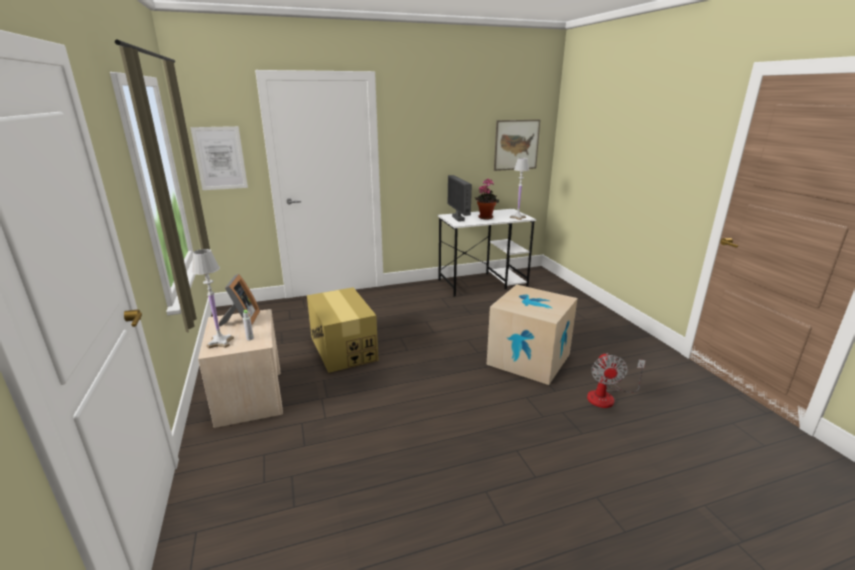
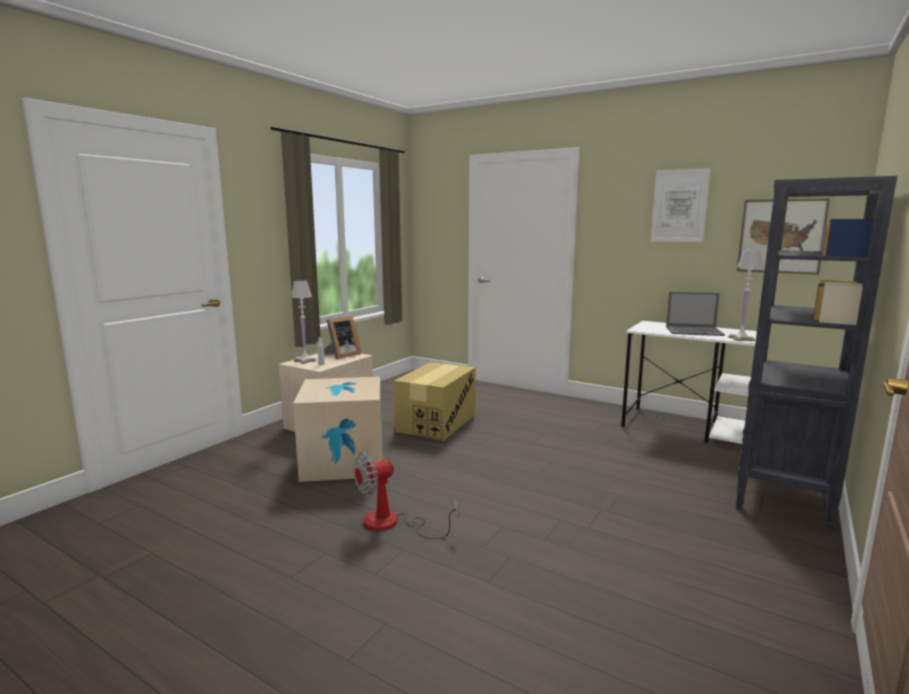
camera: 50 degrees right, 10 degrees down
(220, 158) = (434, 234): picture -> picture (679, 206)
(459, 218) = (655, 326): monitor -> none
(485, 217) = (694, 331): potted plant -> laptop
(528, 359) = (580, 504): cardboard box -> cardboard box (343, 462)
(579, 307) = (783, 497): none -> black bookcase
(607, 396) = (595, 579): fan -> fan (392, 524)

